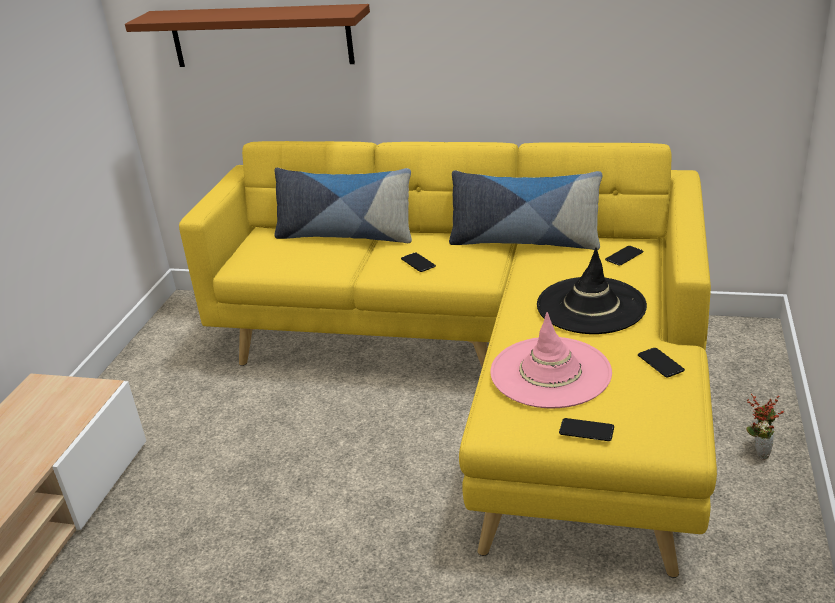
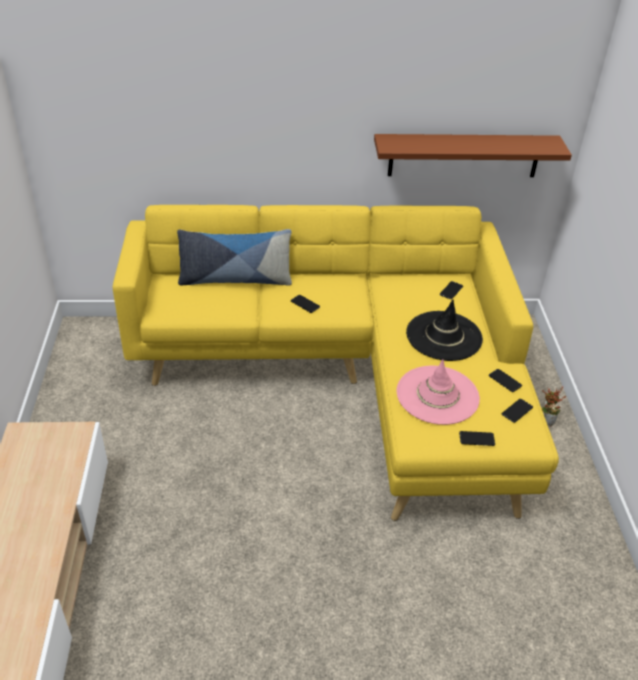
camera: 20 degrees left, 10 degrees up
(260, 36) = (158, 120): brown shelf -> brown shelf (464, 155)
(524, 241) = (375, 279): pillow -> none
(664, 401) = (517, 411): none -> phone

